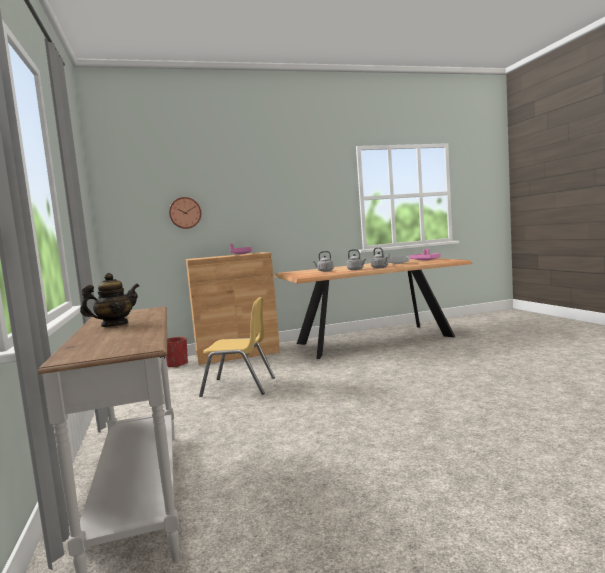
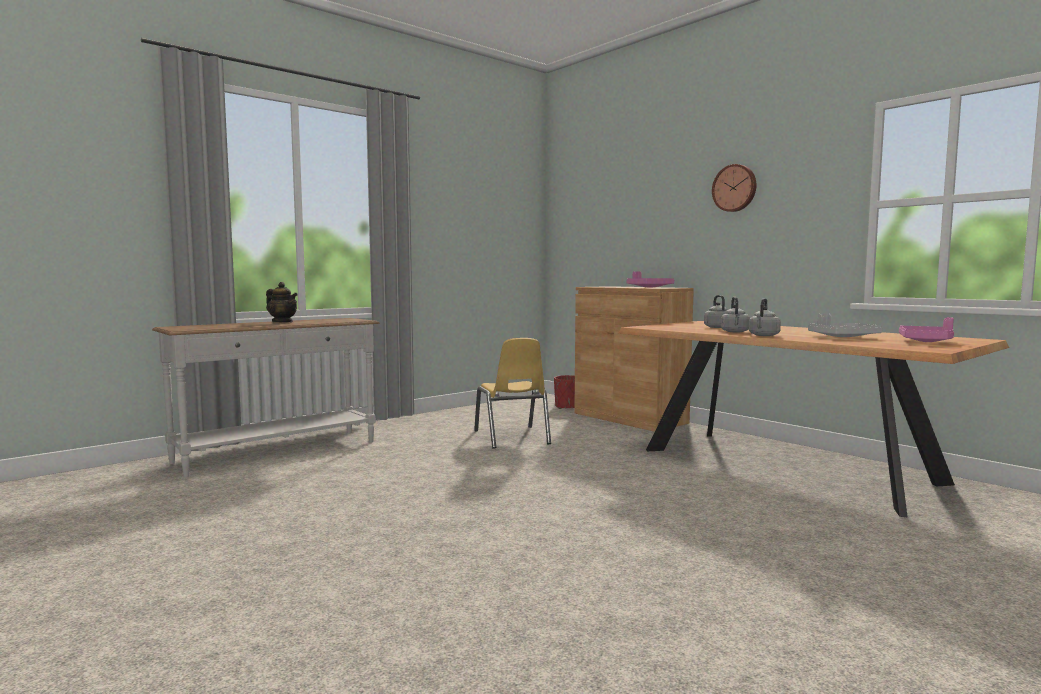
camera: 65 degrees right, 0 degrees up
(185, 213) = (617, 229): wall clock -> wall clock (735, 188)

